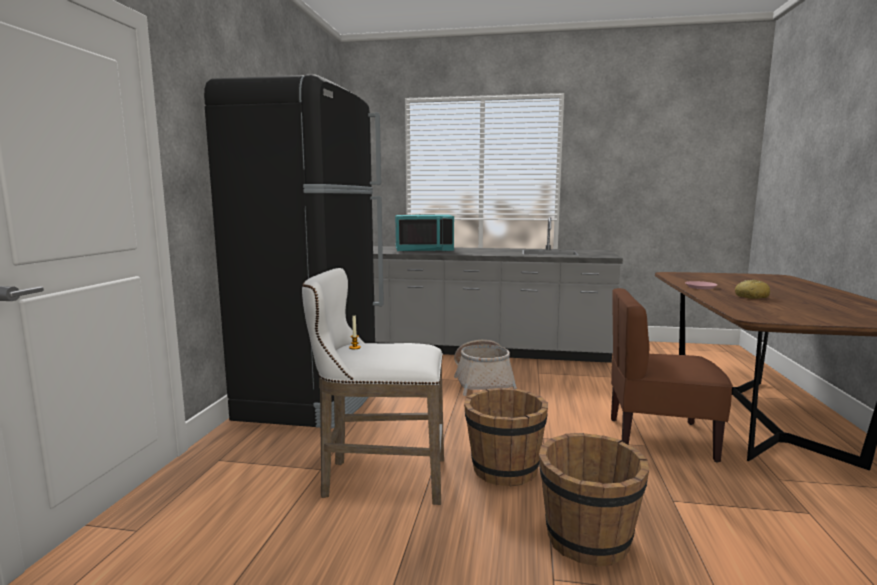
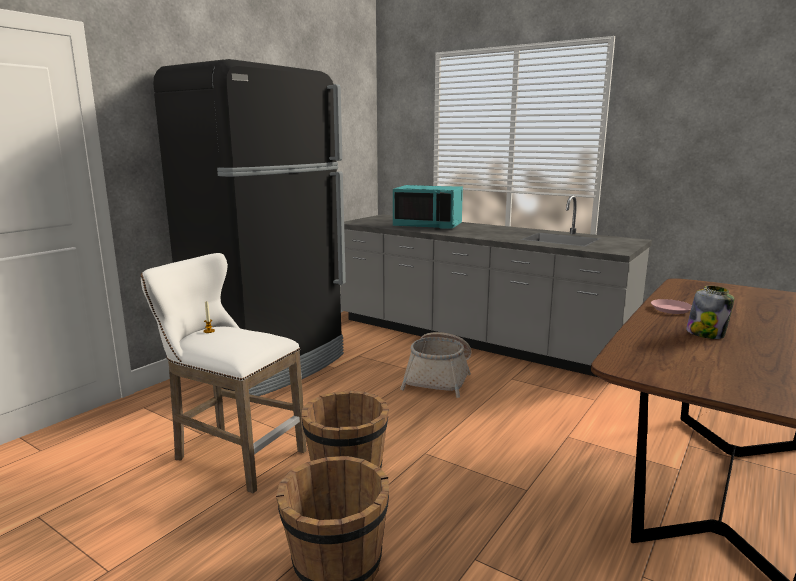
camera: 25 degrees right, 5 degrees up
(659, 438) = (554, 486): brown chair -> none
(751, 297) = (706, 334): bread -> jar

